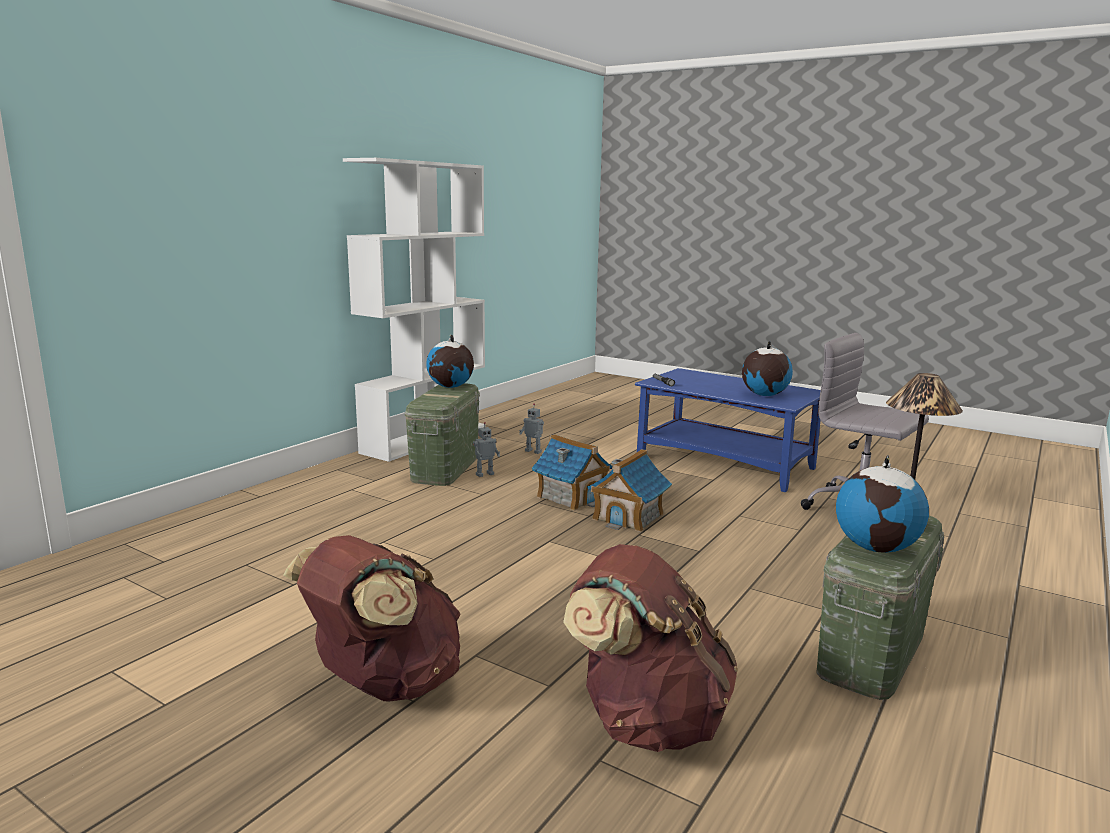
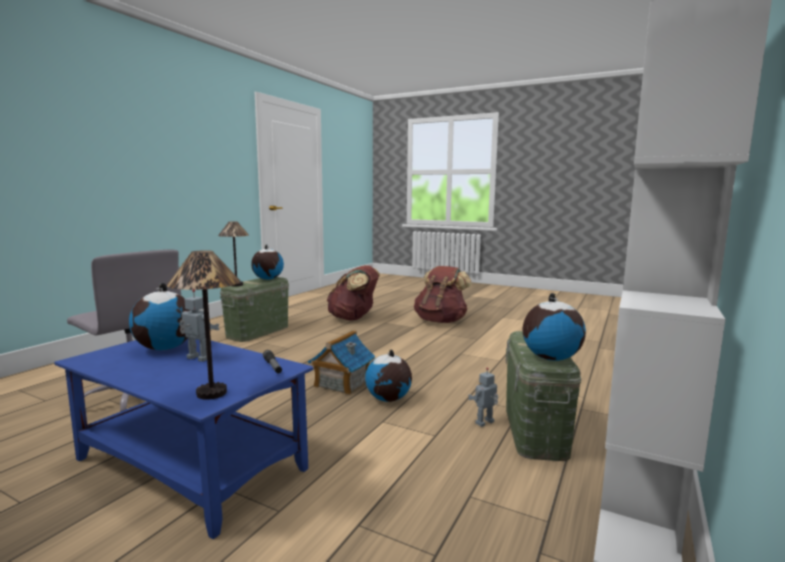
camera: 175 degrees right, 5 degrees down
(533, 451) = (453, 474): toy robot -> toy robot (197, 359)
(571, 496) = (388, 399): toy house -> globe
(685, 374) = (212, 393): none -> table lamp

